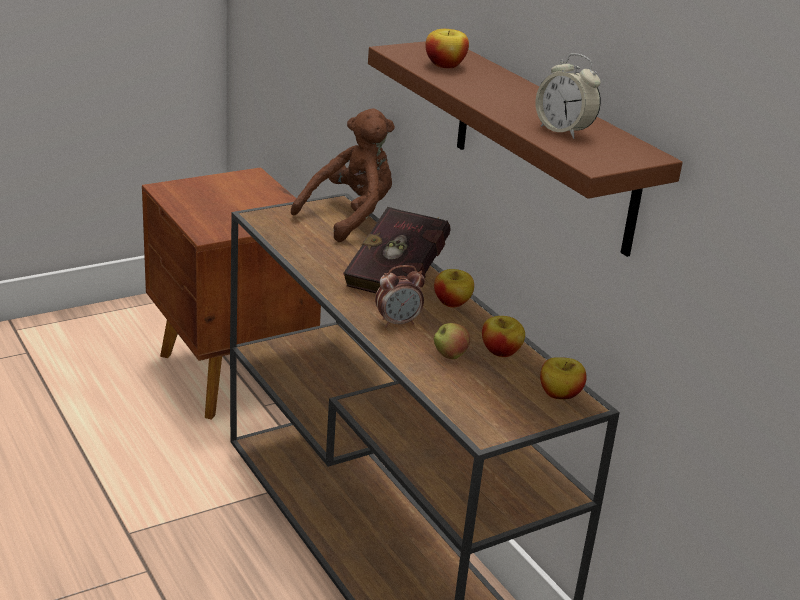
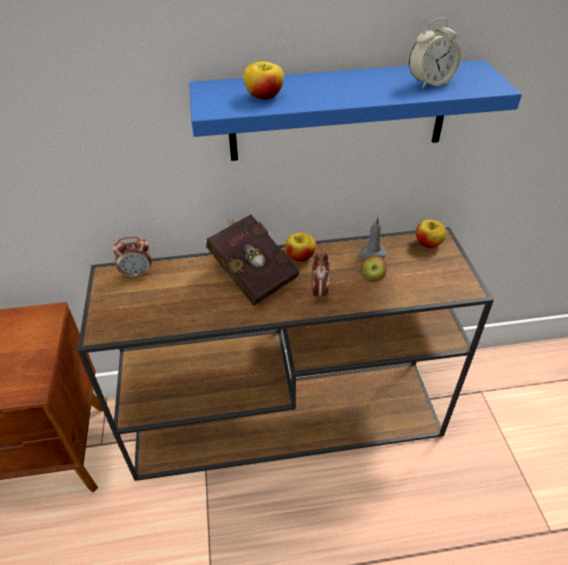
camera: 65 degrees left, 15 degrees up
(350, 217) = (137, 274): brown plush toy -> alarm clock
(500, 351) = (371, 253): apple -> grey candle
(544, 145) = (338, 112): brown shelf -> blue shelf

